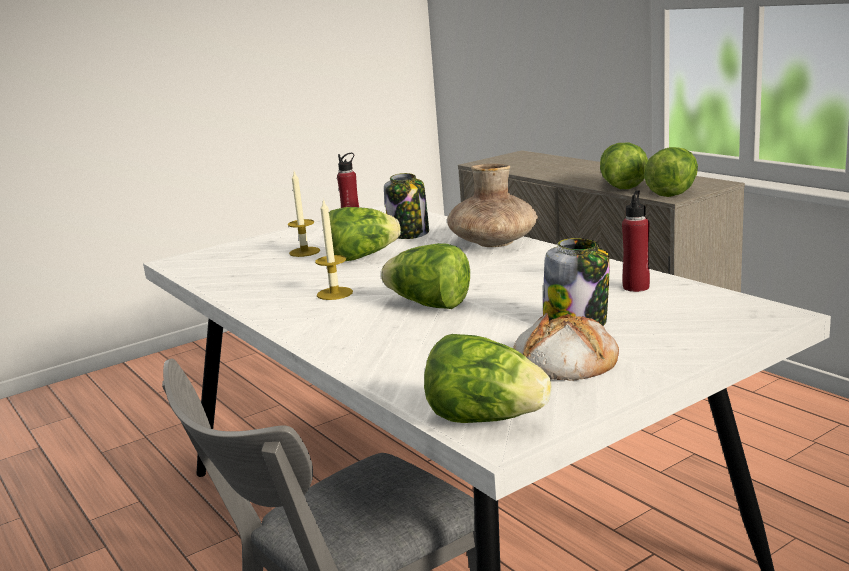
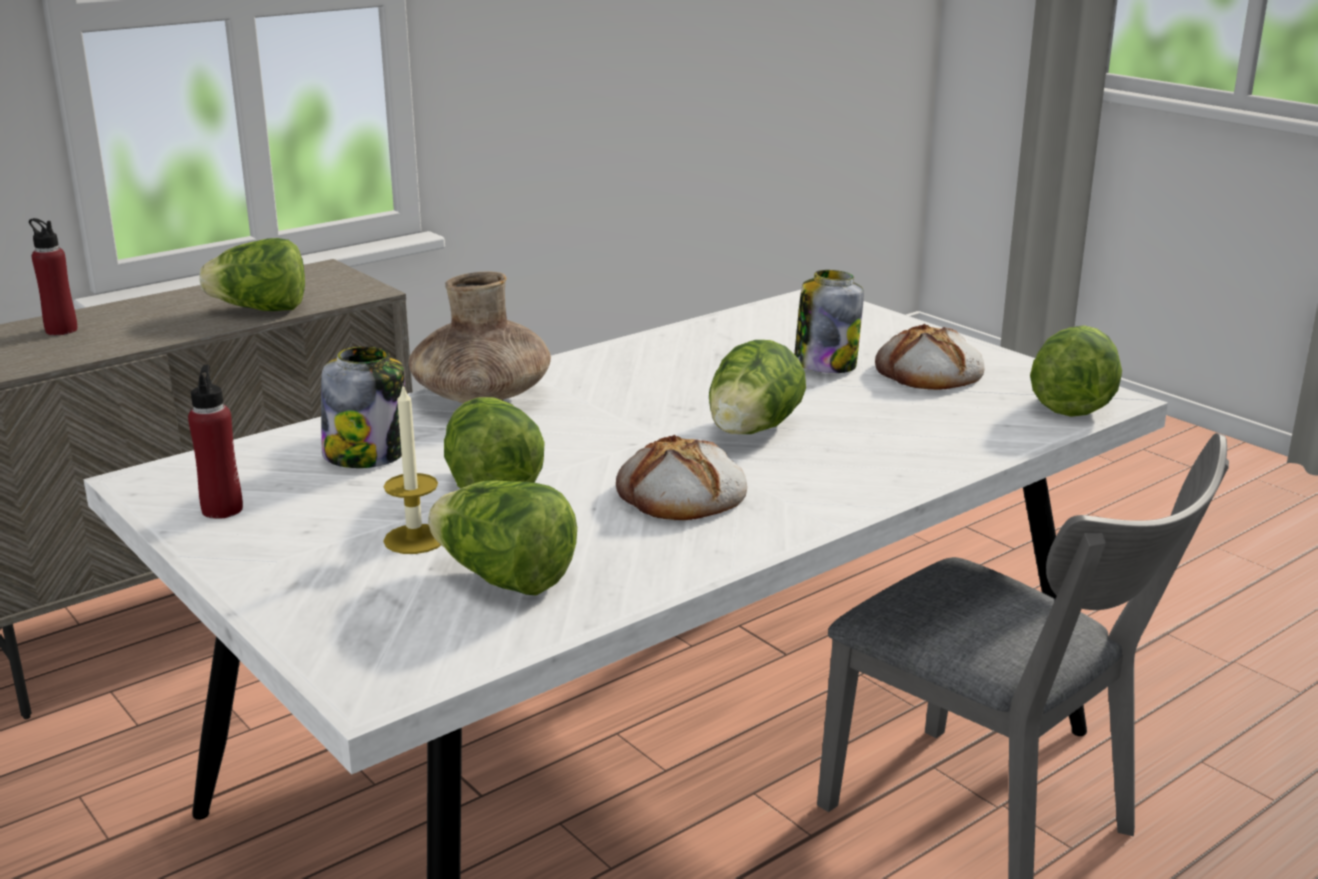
camera: 95 degrees left, 5 degrees up
(334, 293) = (681, 494): candle -> bread
(636, 287) = (717, 337): red bottle -> red bottle (61, 330)
(673, 192) = (343, 289): lettuce -> lettuce (504, 579)

